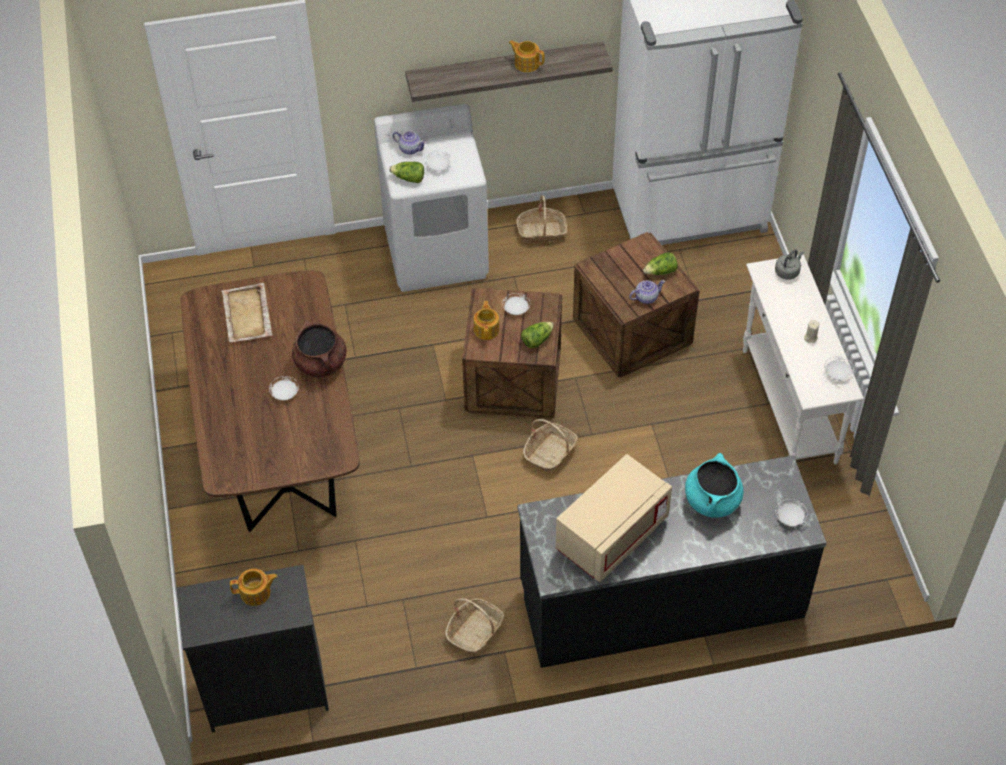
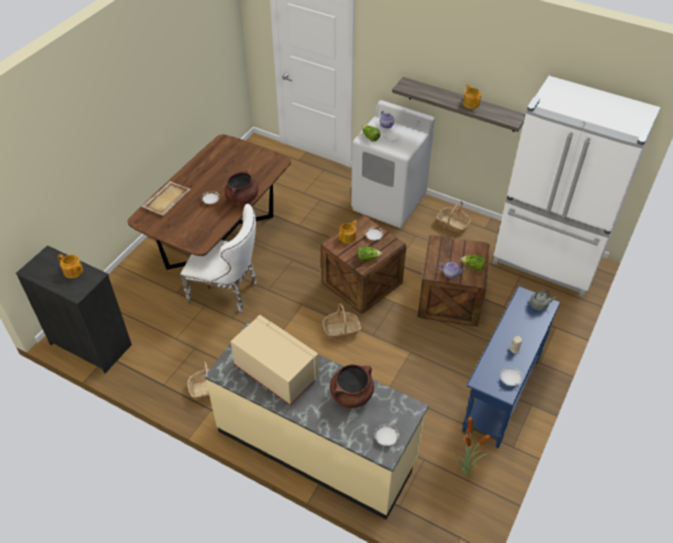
camera: 40 degrees right, 5 degrees down
(247, 315) = (236, 159): beige tray -> beige tray (166, 200)
(363, 503) = (228, 291): none -> white chair
(612, 535) = (276, 372): beige microwave -> beige microwave turned 135 degrees counterclockwise
(661, 599) = (316, 445): black counter -> beige counter
(712, 500) = (351, 395): turquoise cooking pot -> brown cooking pot
(788, 406) = (500, 396): white console table -> blue console table
(828, 510) = (464, 470): none -> potted plant

